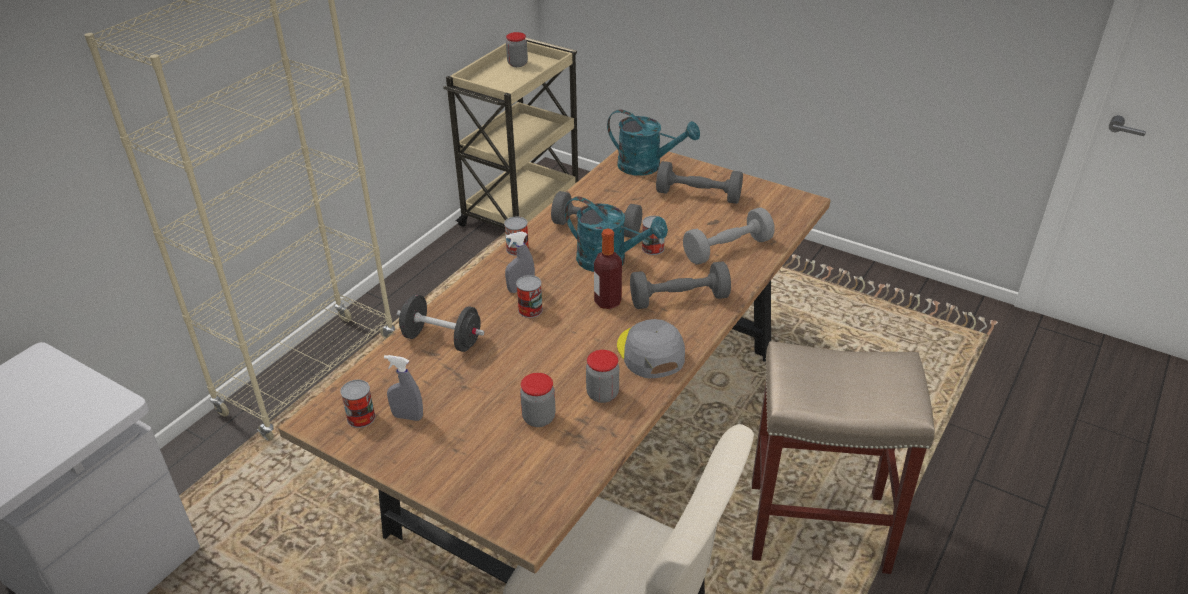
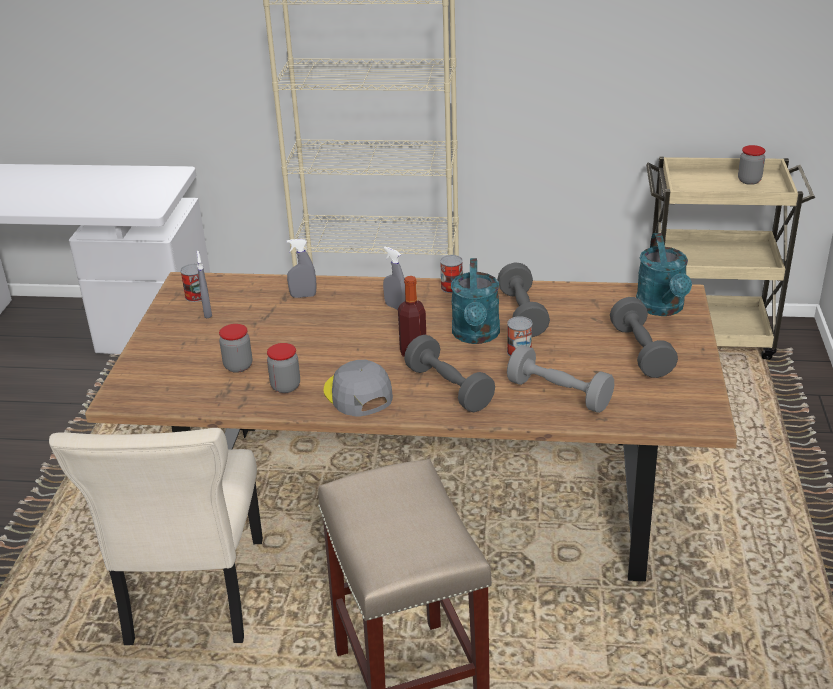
camera: 65 degrees right, 5 degrees down
(442, 340) = (303, 296): black dumbbell -> grey spray bottle
(530, 310) = (371, 320): can -> none
(650, 352) = (357, 394): grey cap -> grey cap turned 75 degrees counterclockwise

